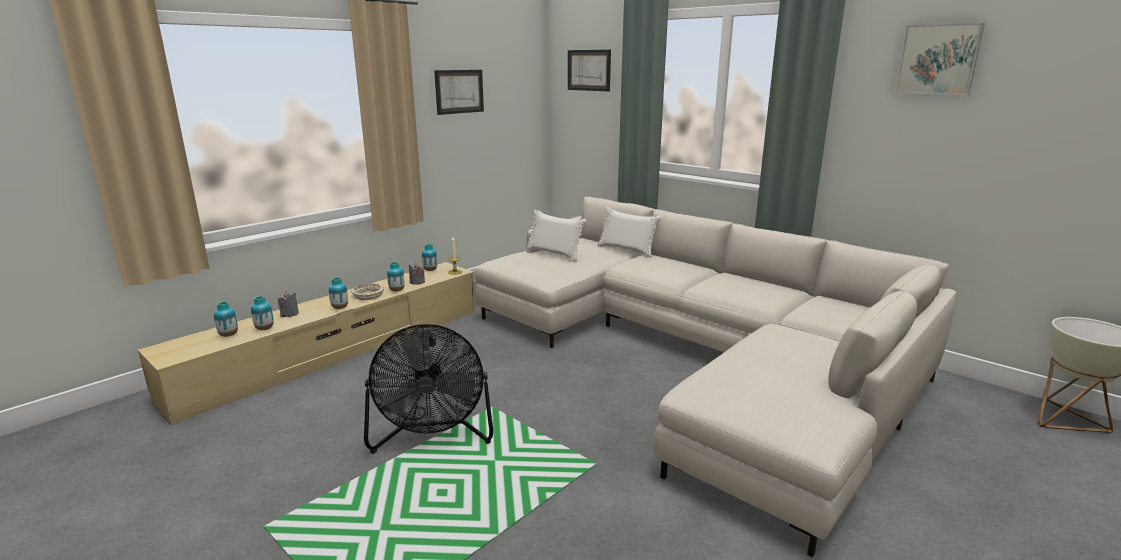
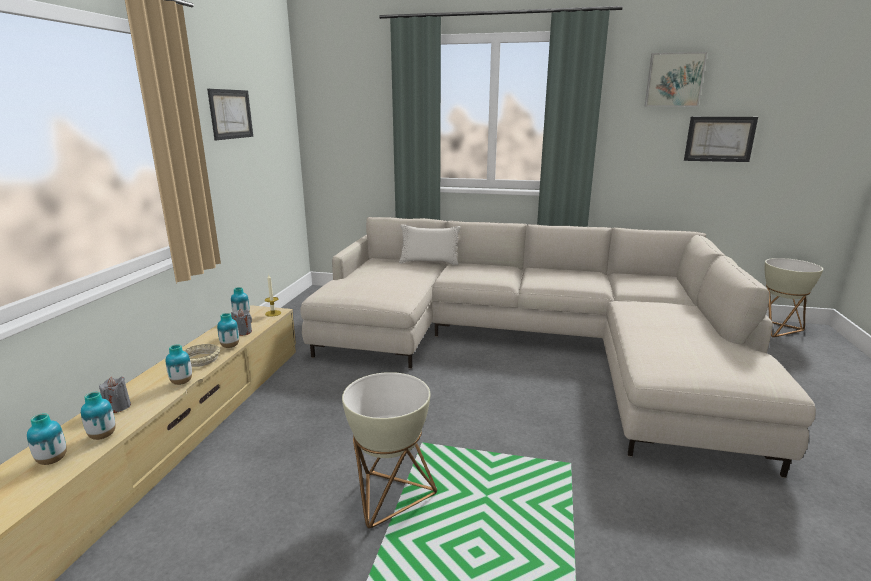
camera: 30 degrees left, 0 degrees up
(428, 435) = (391, 495): black fan -> planter
(554, 254) = (373, 276): white pillow -> none
(589, 70) = (347, 93): picture -> picture (719, 139)

